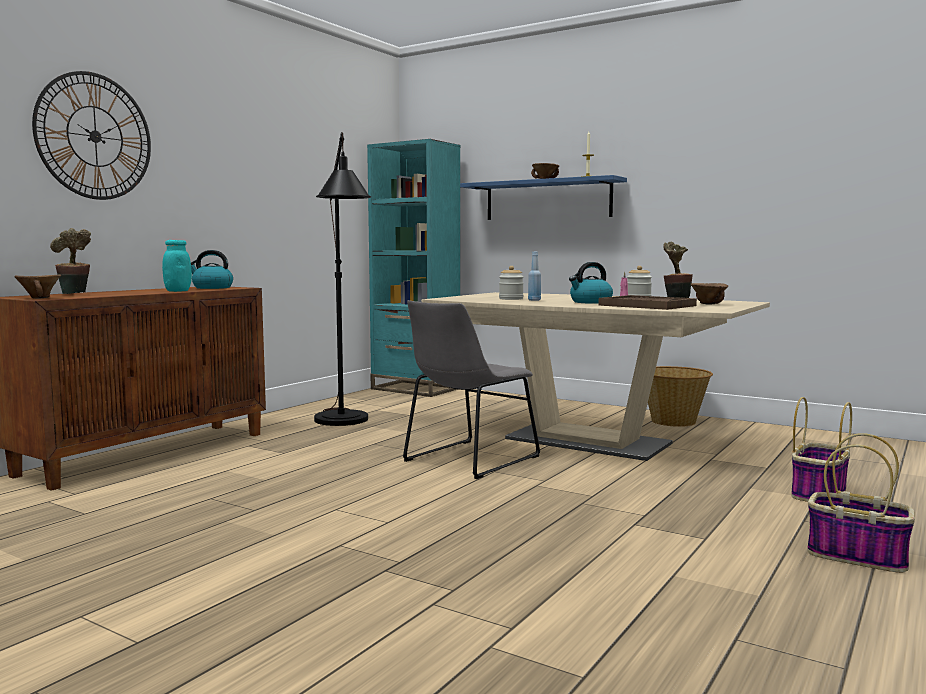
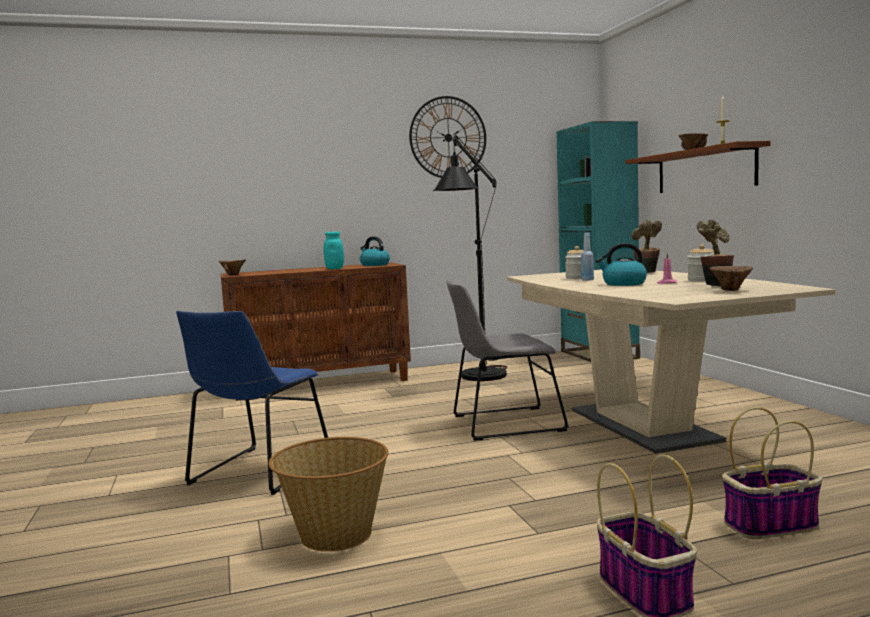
camera: 40 degrees right, 0 degrees up
(75, 294) = (270, 271): potted plant -> potted plant (647, 273)
(95, 136) = (295, 161): wall clock -> wall clock (448, 137)
(305, 559) = (258, 472): none -> blue chair
(547, 200) = (704, 170): blue shelf -> brown shelf
(646, 305) = (650, 290): brown tray -> none
(673, 421) = (788, 419): basket -> basket (334, 535)

